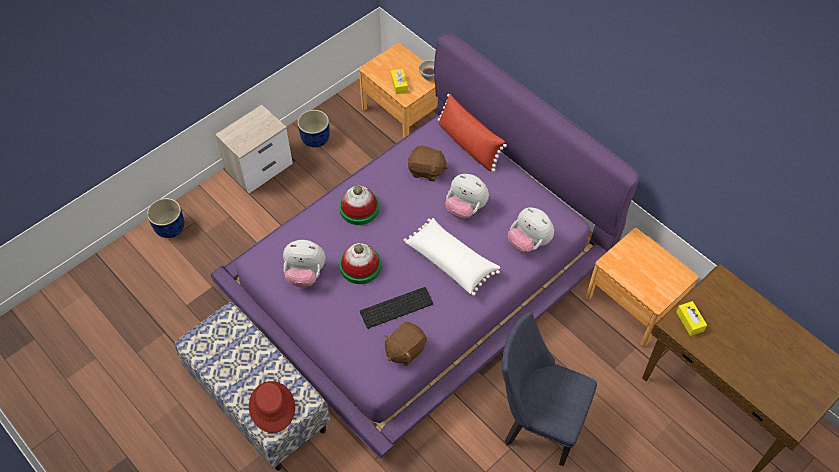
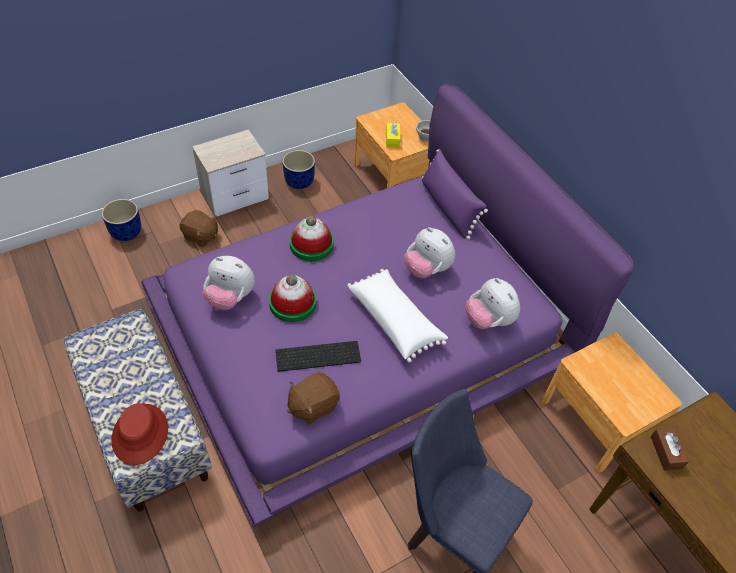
camera: 10 degrees right, 5 degrees down
(426, 171) = (395, 223): brown plush toy -> brown plush toy (201, 236)
(468, 144) = (448, 207): red pillow -> purple pillow
(689, 321) = (666, 452): yellow tissue box -> brown tissue box

